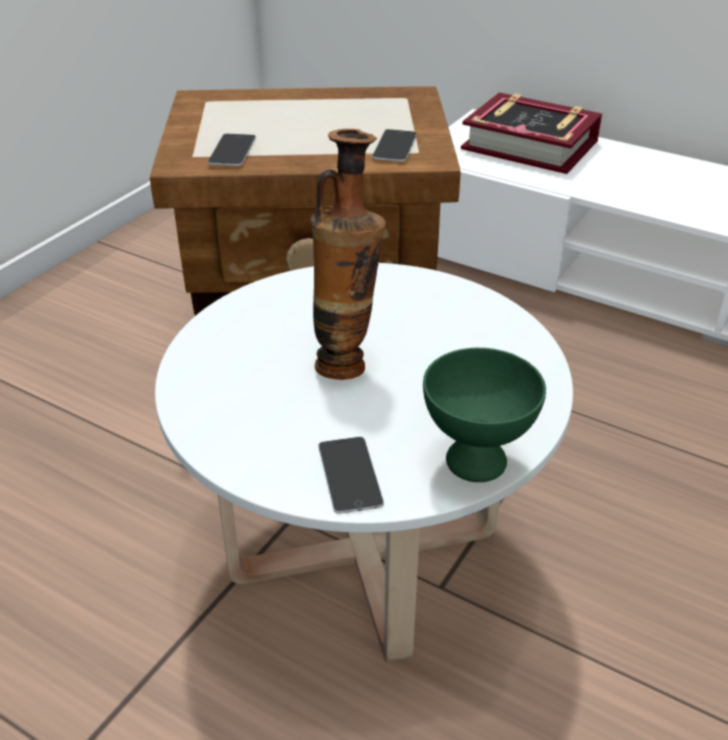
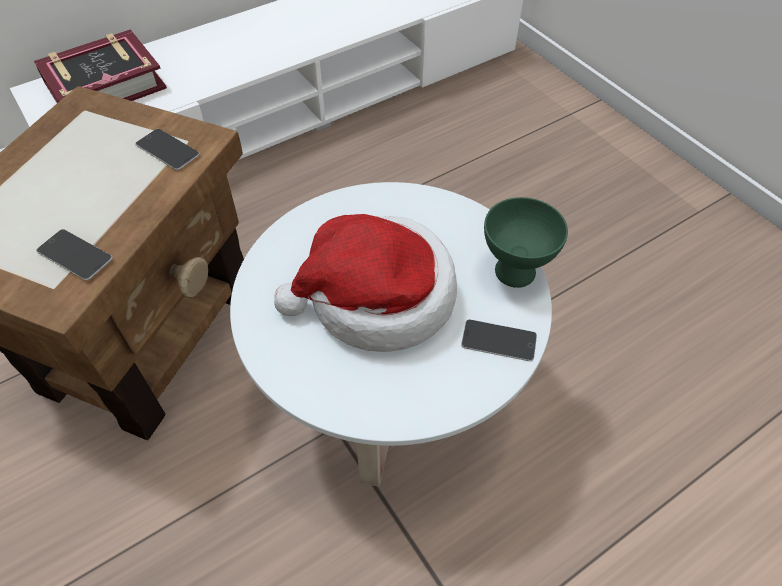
camera: 65 degrees left, 15 degrees up
(346, 361) = (377, 298): vase -> hat

